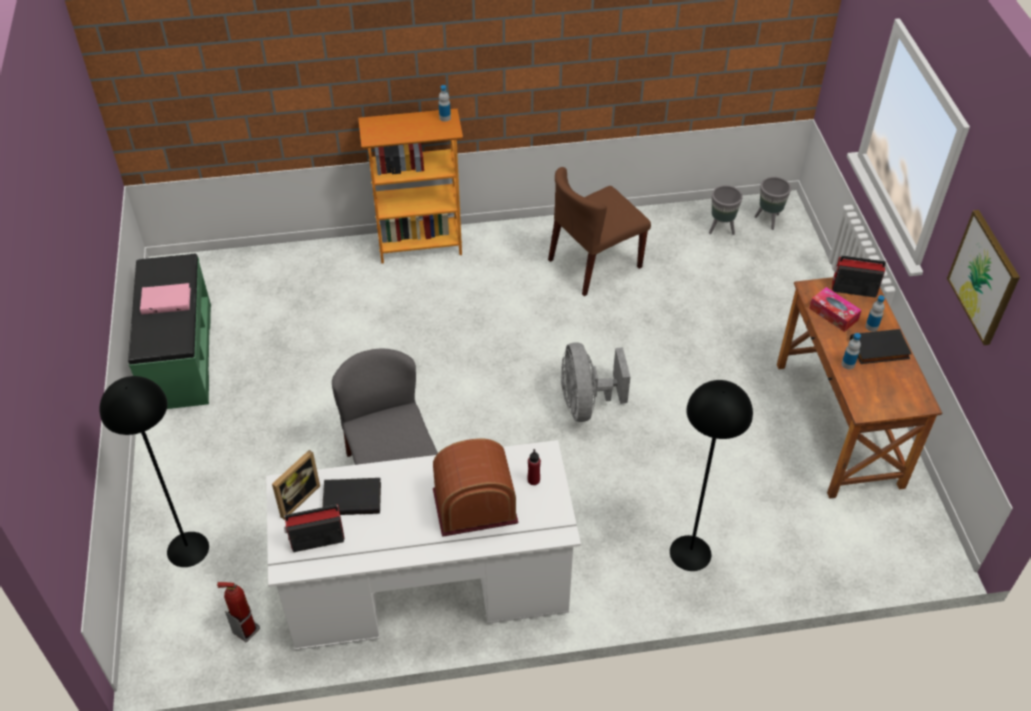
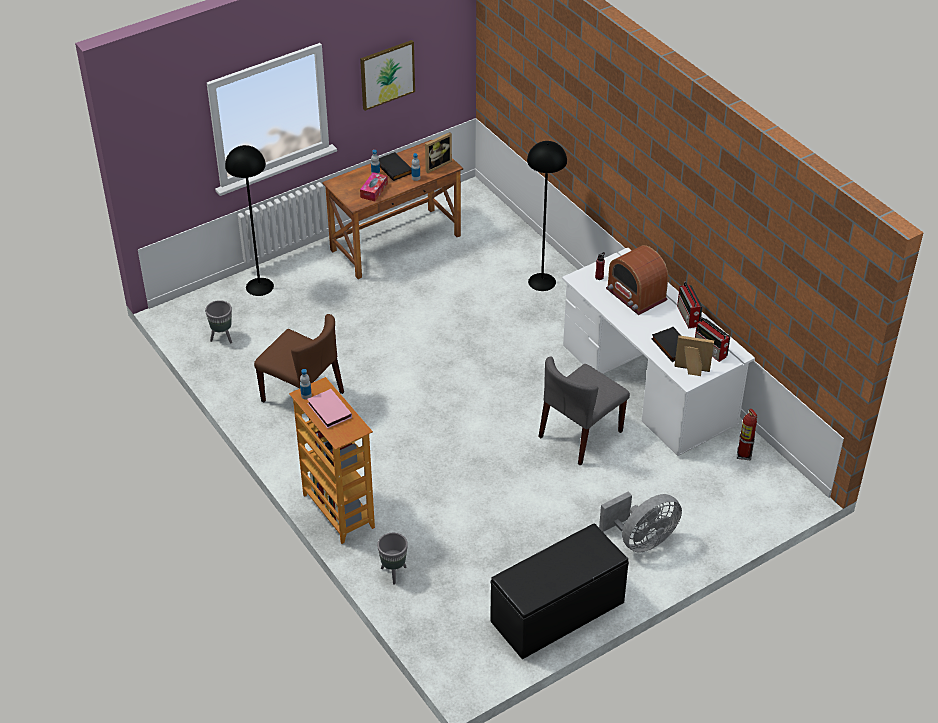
camera: 115 degrees left, 5 degrees down
(166, 300) = (555, 566): pink book -> pink book (328, 411)
(178, 356) = (558, 612): green bench -> black bench
(188, 549) = (713, 513): black floor lamp -> black floor lamp (259, 286)
(586, 403) = (452, 359): grey fan -> grey fan (641, 540)
(768, 220) = (198, 315): grey planter -> grey planter (393, 572)
(853, 289) = (344, 187): radio -> radio (688, 317)
(872, 396) = (436, 165): none -> picture frame

